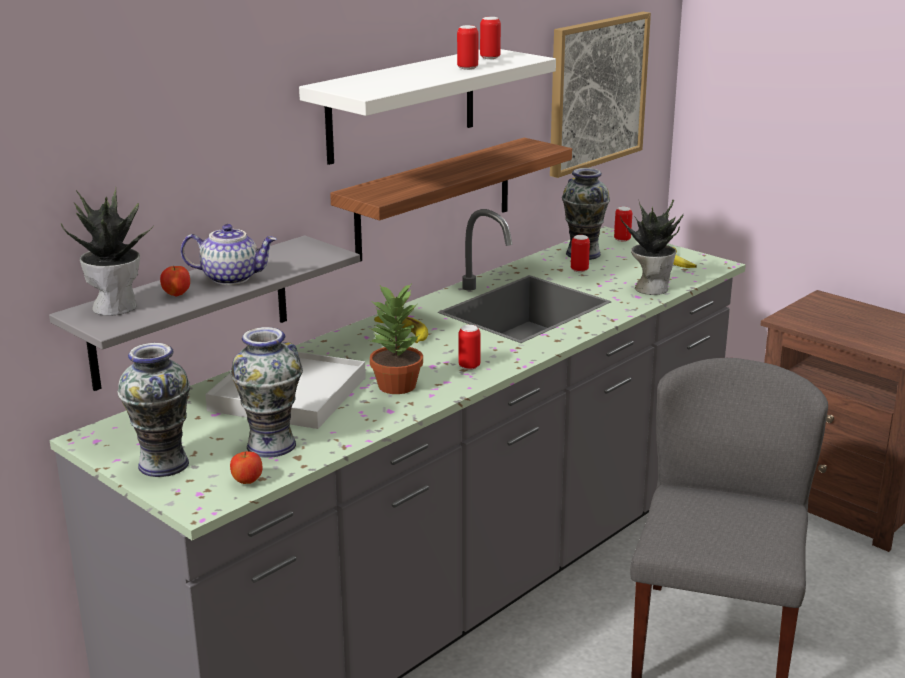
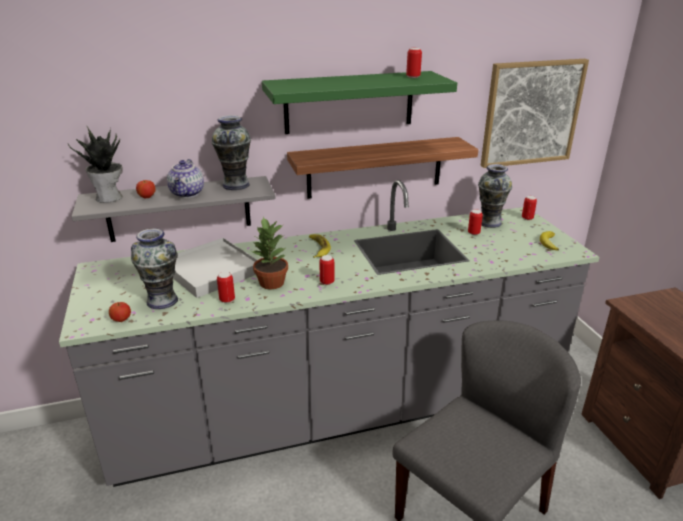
camera: 30 degrees right, 5 degrees up
(164, 464) = (102, 294): vase -> vase (236, 185)
(232, 278) = (188, 193): teapot -> teapot turned 60 degrees clockwise
(402, 105) = (349, 102): white shelf -> green shelf
(467, 68) = (383, 81): can -> can (227, 300)
(650, 288) = (507, 258): potted plant -> none

